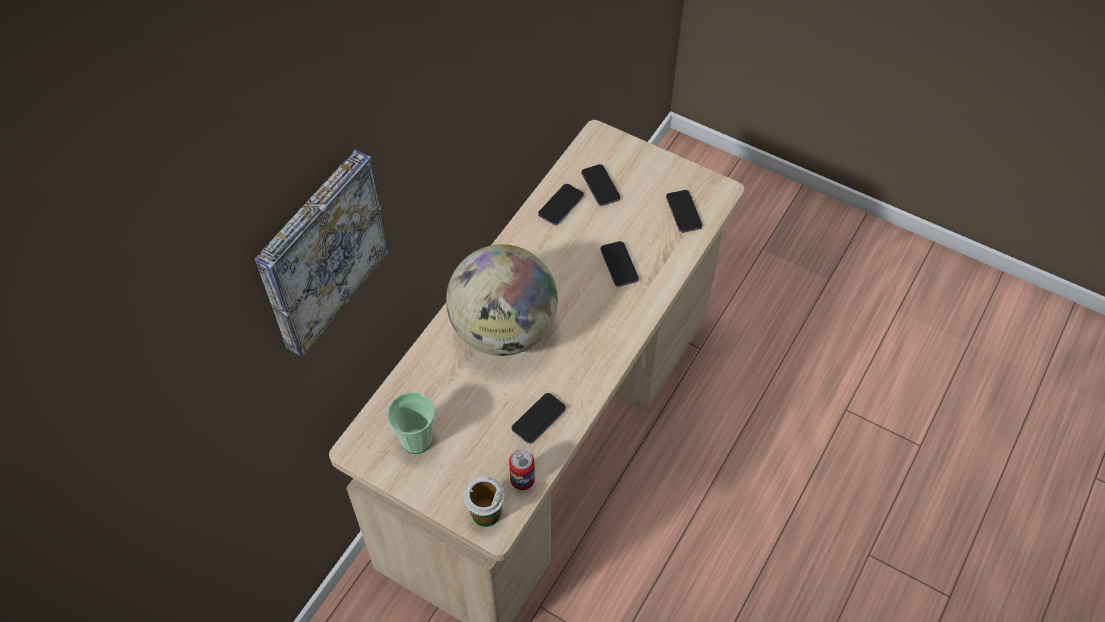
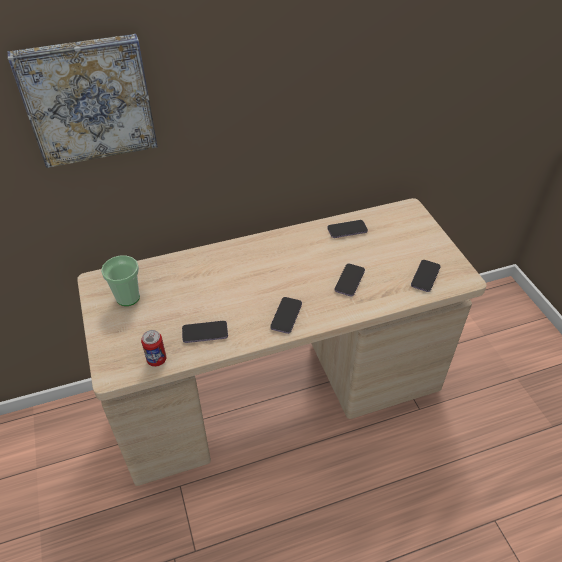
camera: 40 degrees right, 10 degrees down
(486, 513) = (116, 362): cup -> none
(504, 330) = (240, 273): globe -> none
(600, 186) = (383, 233): phone -> phone (286, 316)

